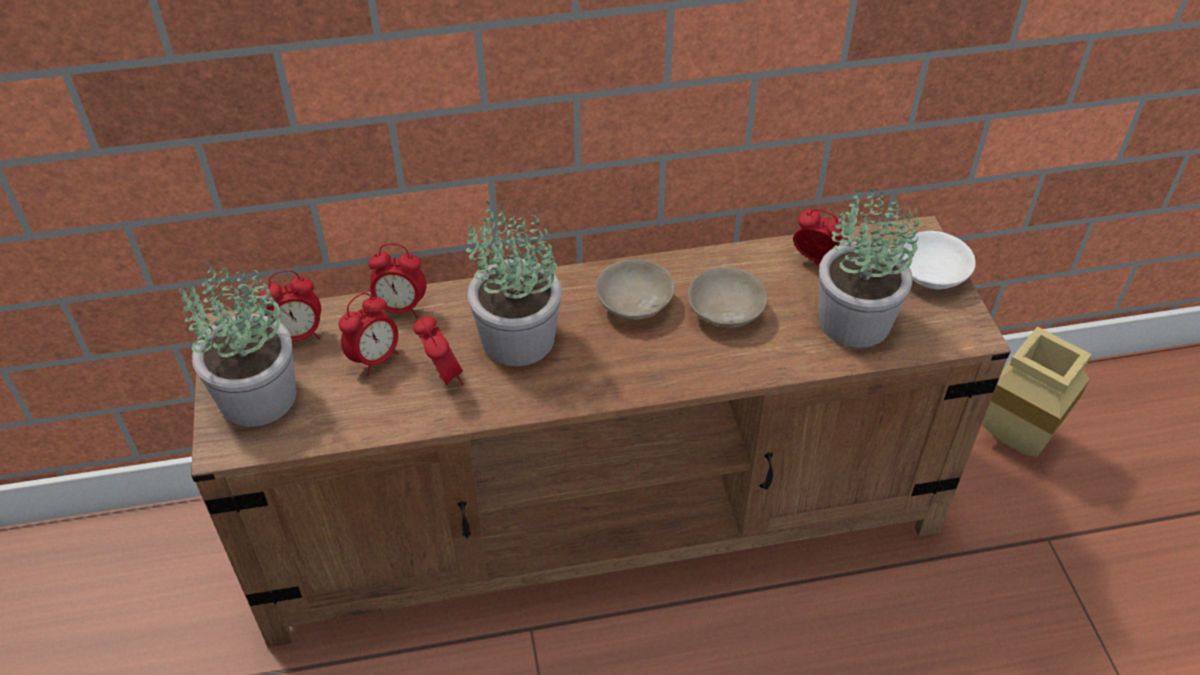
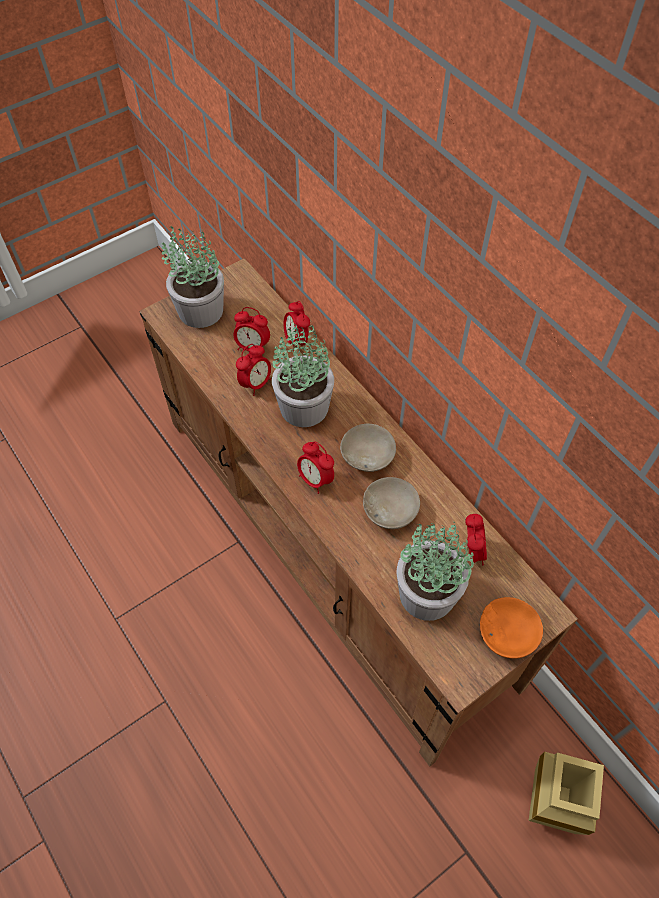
camera: 65 degrees right, 10 degrees up
(298, 335) = (251, 306): alarm clock -> alarm clock (315, 479)
(933, 273) = (509, 635): white bowl -> orange bowl

